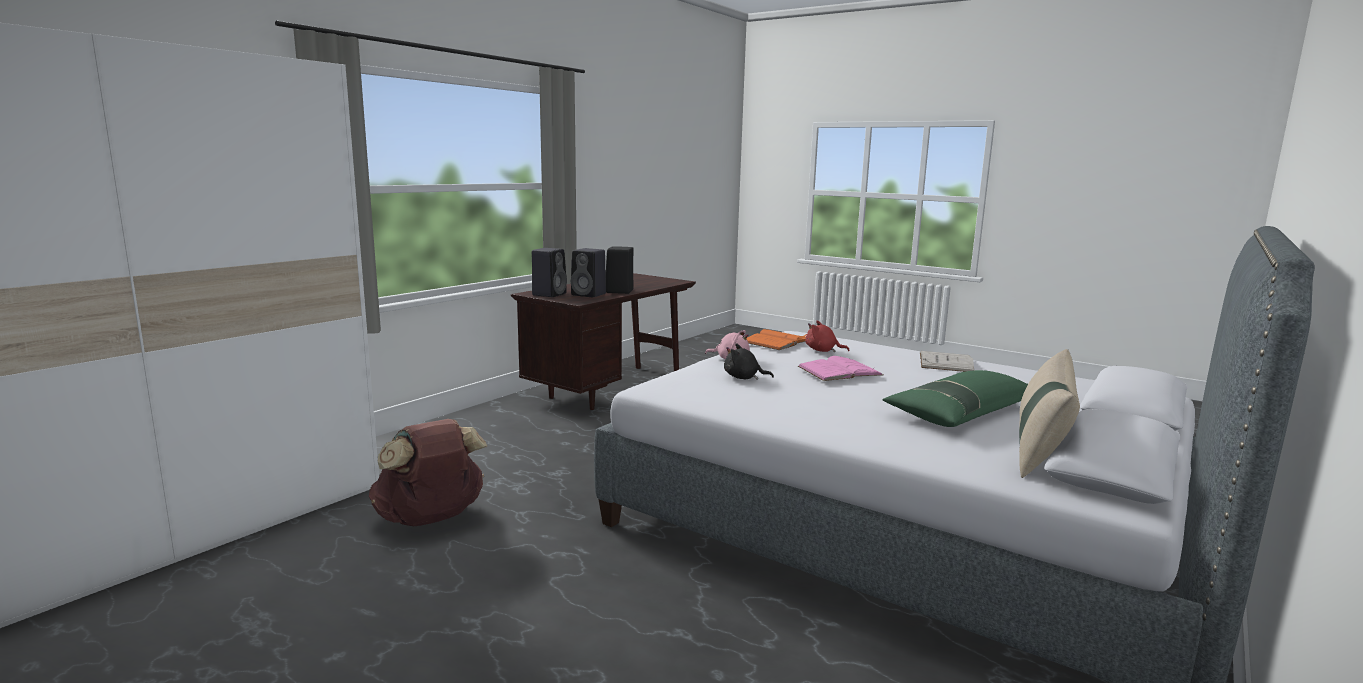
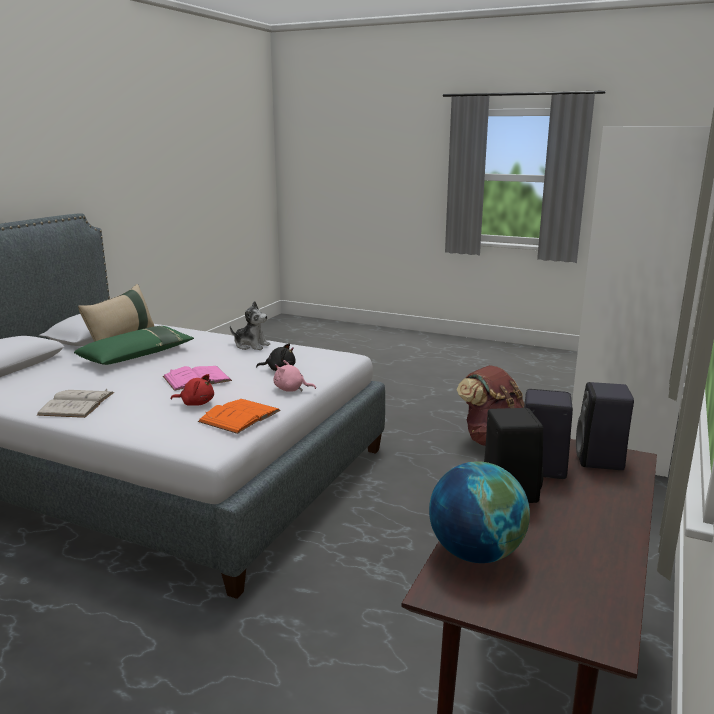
camera: 170 degrees right, 5 degrees up
(657, 284) = (475, 553): none -> globe
(790, 414) = (251, 345): none -> plush toy

